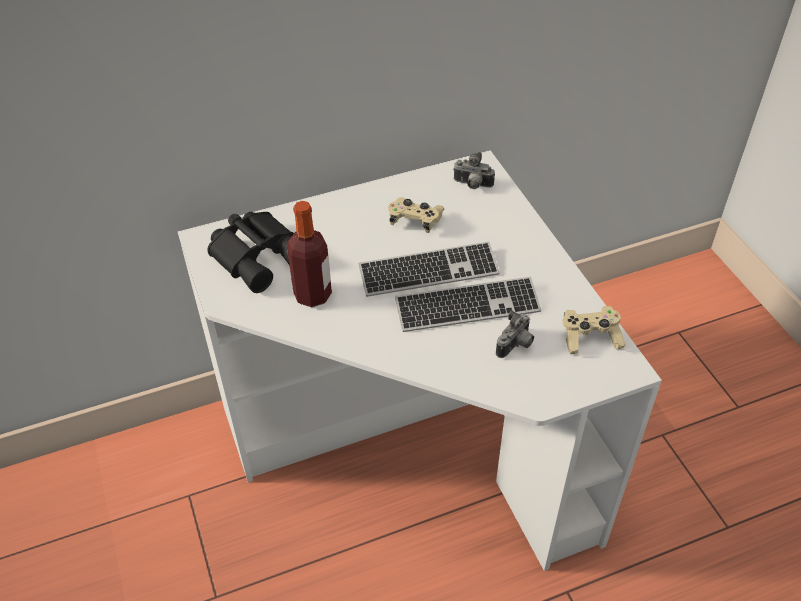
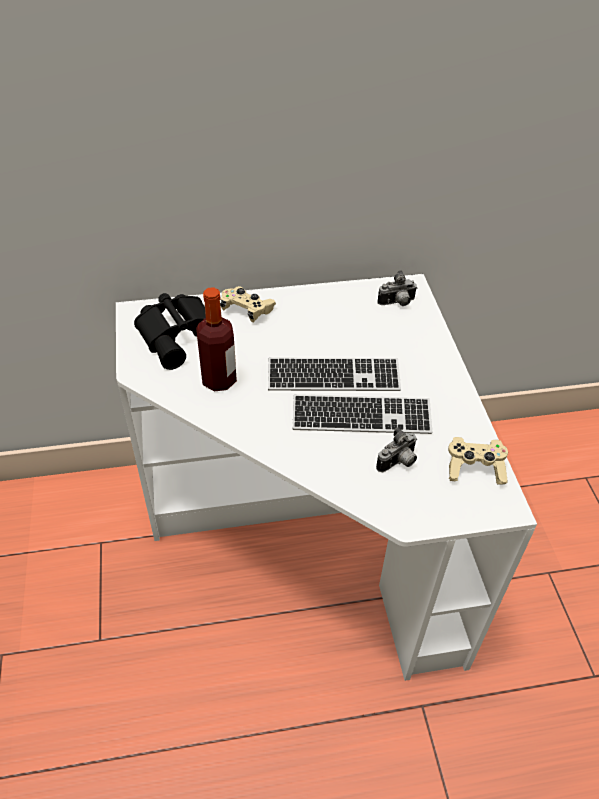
camera: 10 degrees right, 0 degrees up
(415, 221) = (334, 327): beige game controller -> beige game controller (247, 310)
(472, 185) = (397, 303): camera -> camera turned 45 degrees counterclockwise

